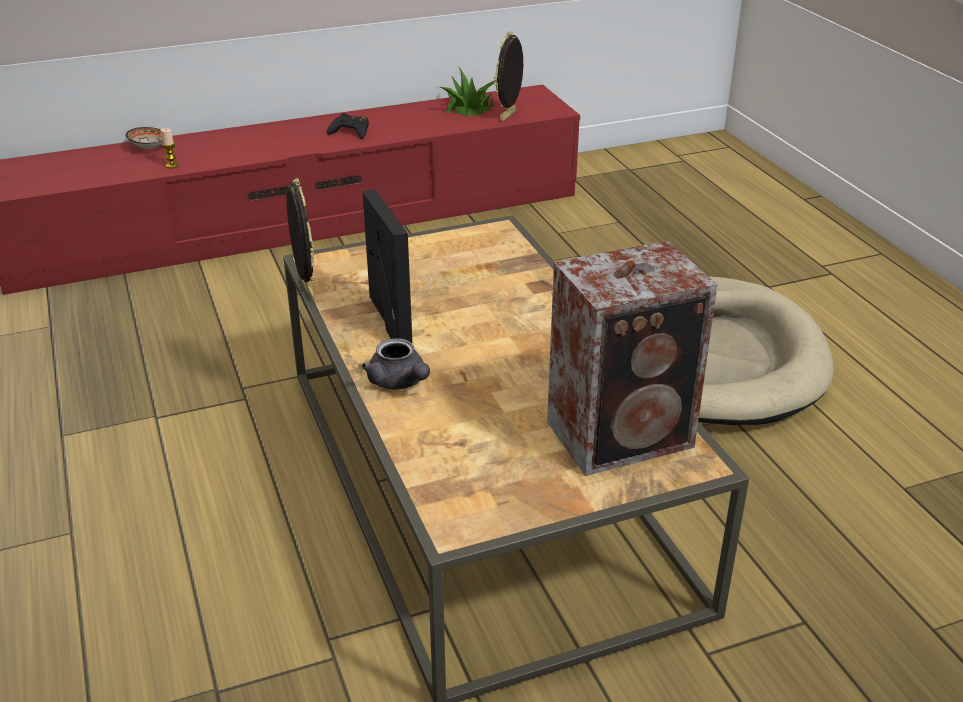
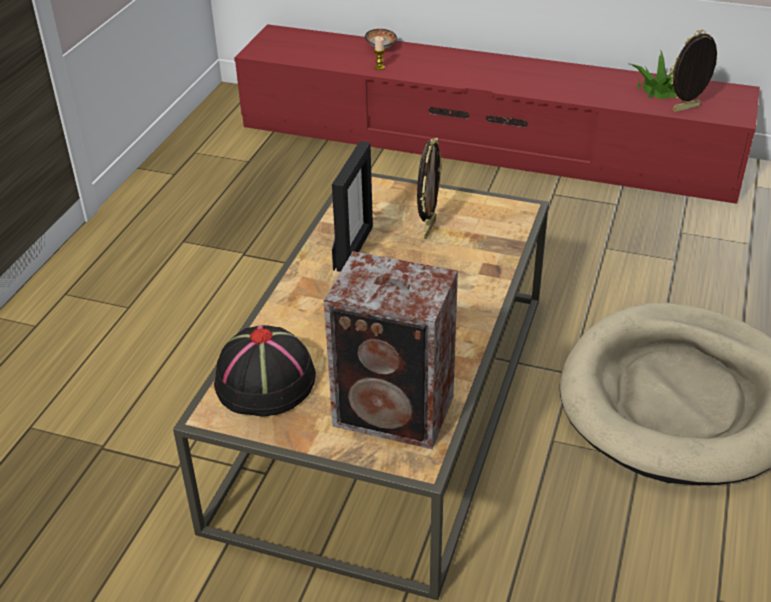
camera: 40 degrees right, 5 degrees up
(306, 291) = (328, 203): picture frame -> picture frame (428, 228)
(350, 131) = (537, 80): black game controller -> none
(399, 382) = (303, 298): grey teapot -> none
(467, 472) = (265, 382): none -> black hat

